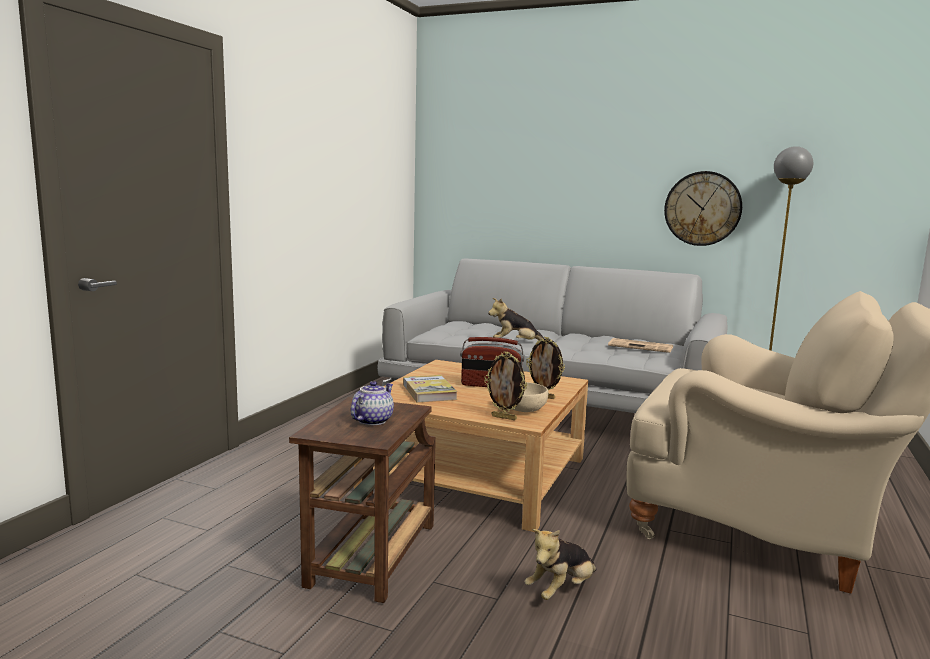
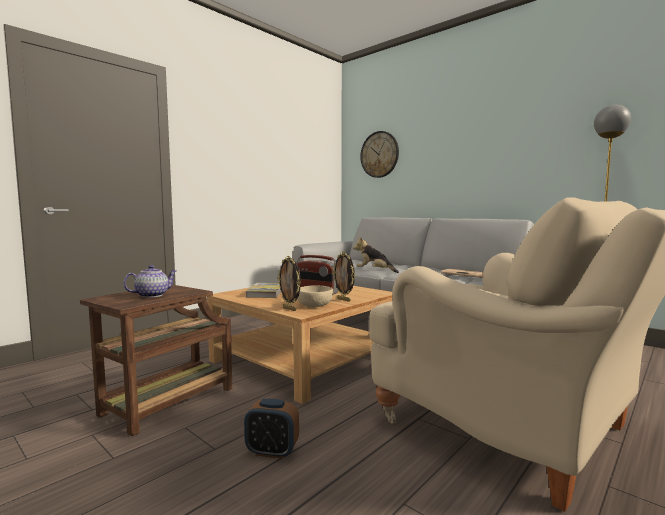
camera: 20 degrees right, 5 degrees down
(561, 590) = (272, 451): plush toy -> alarm clock
(702, 208) = (537, 168): wall clock -> wall clock (379, 154)

